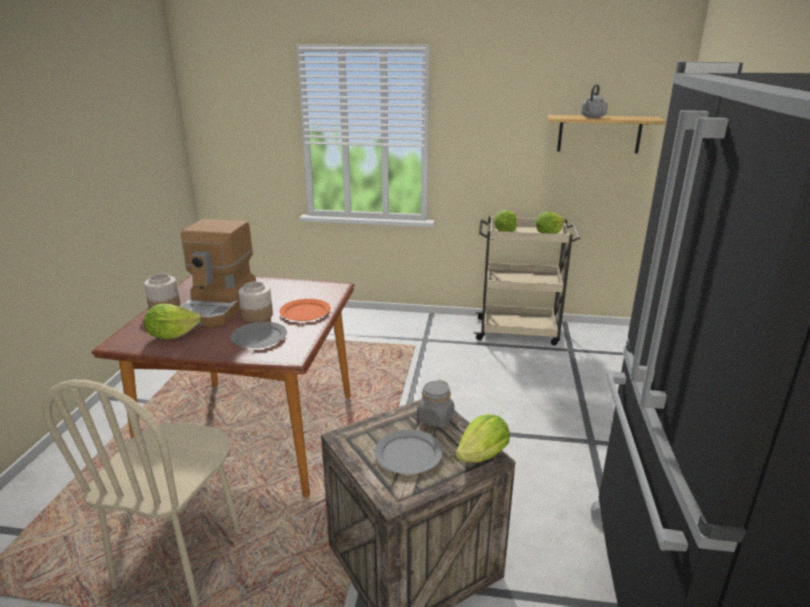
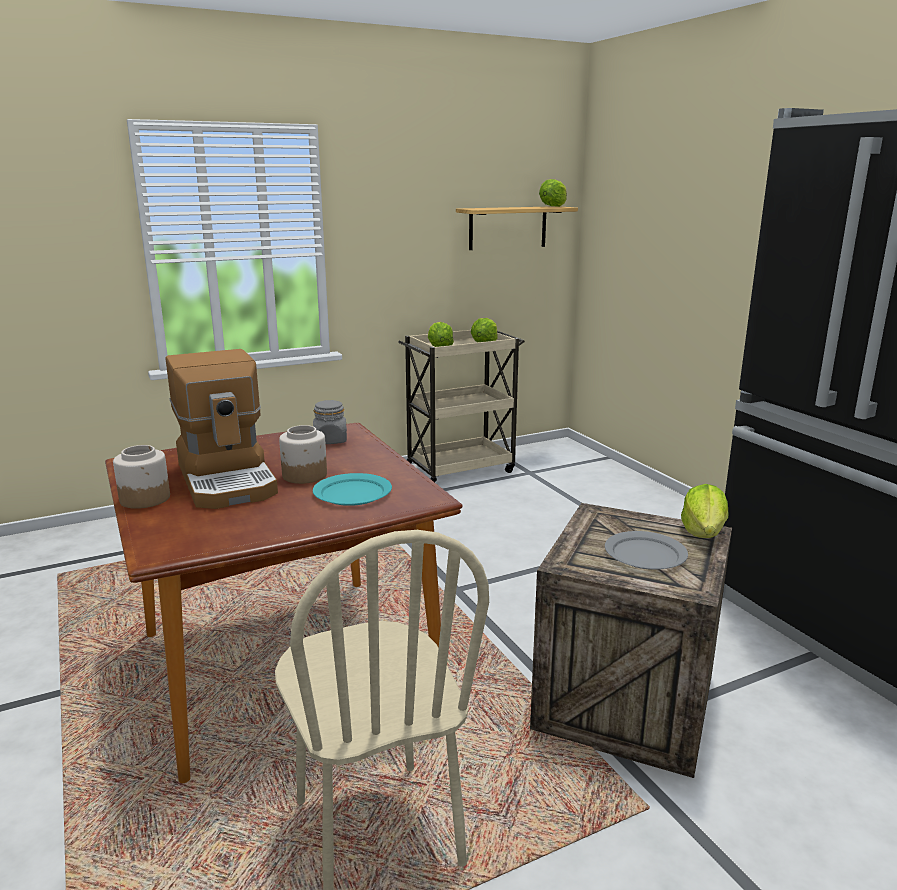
camera: 35 degrees left, 5 degrees down
(172, 335) = (226, 522): lettuce -> lettuce (553, 206)
(259, 337) = (353, 493): grey plate -> turquoise plate
(305, 312) = (359, 458): orange plate -> none
(435, 418) = (617, 520): grey jar -> grey jar (330, 440)
(592, 117) = (507, 208): grey kettle -> none

